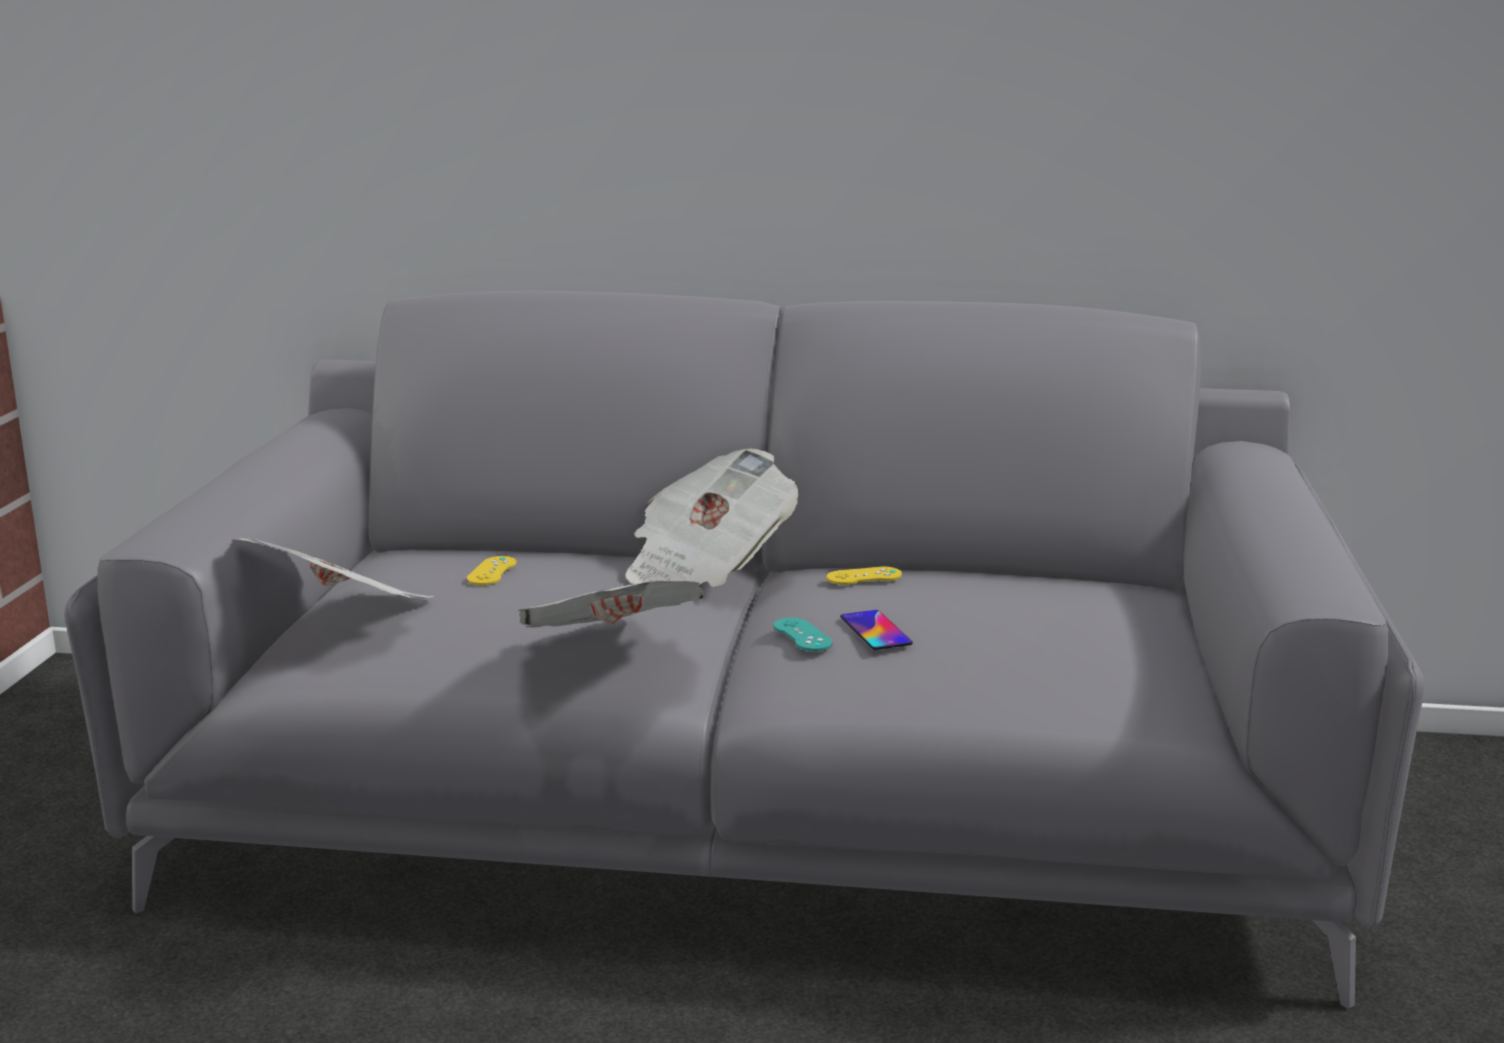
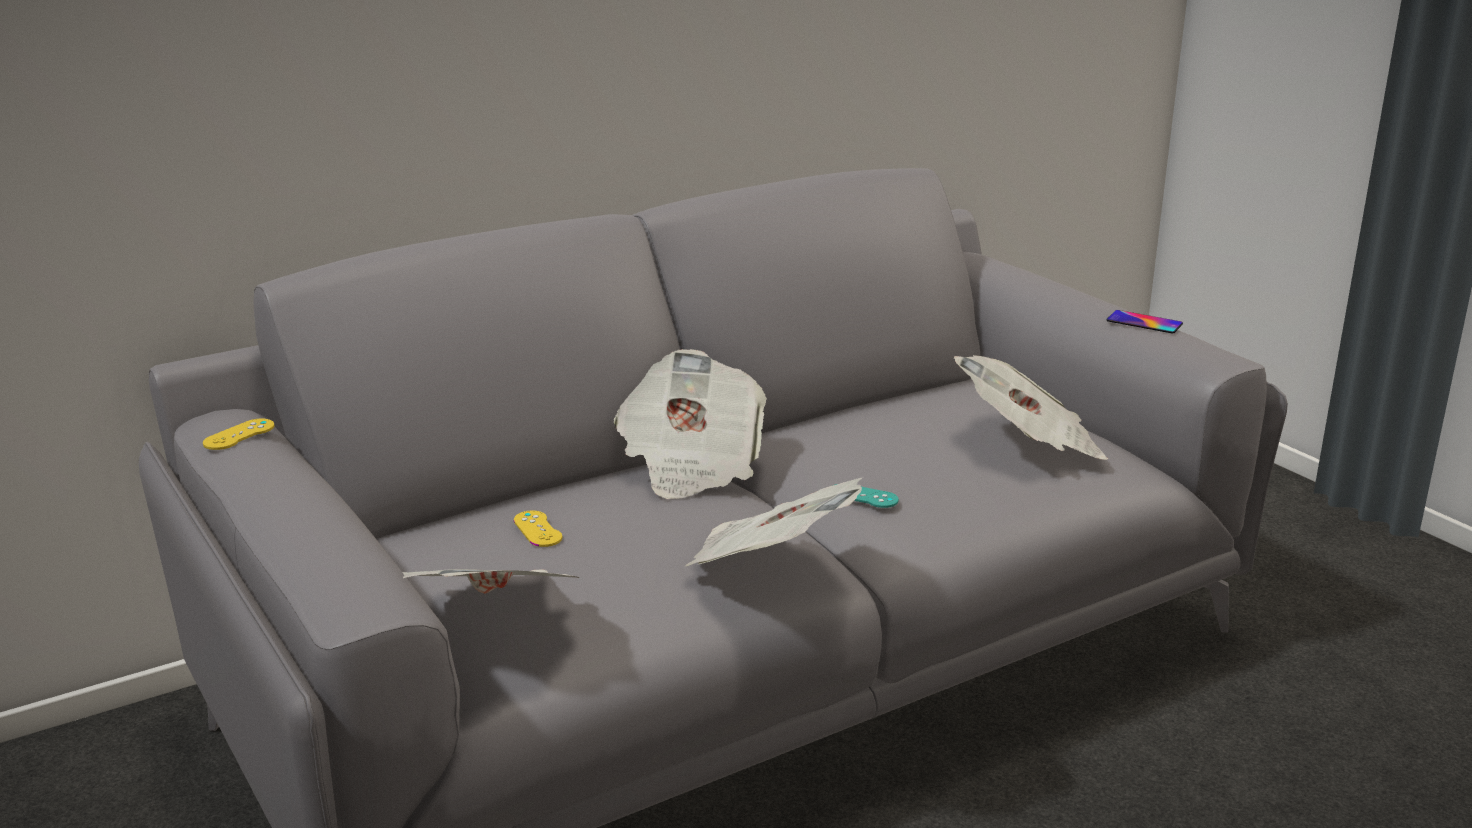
camera: 40 degrees left, 5 degrees up
(864, 576) = (813, 434): yellow game controller -> yellow game controller (239, 435)
(875, 631) = (904, 475): phone -> phone (1144, 323)
(1071, 649) = (1029, 444): none -> newspaper

